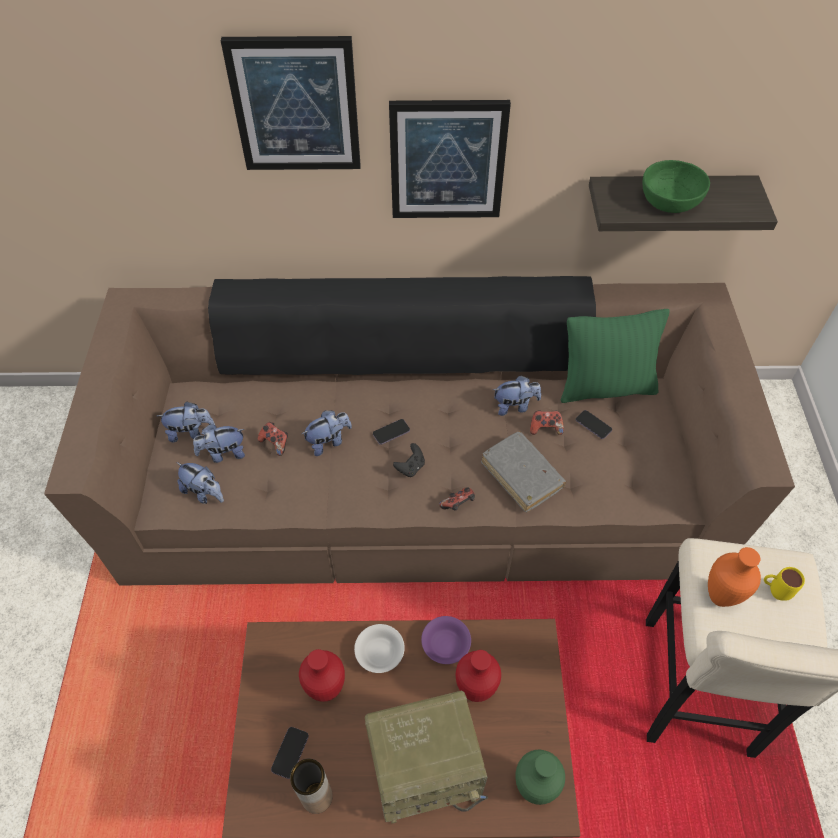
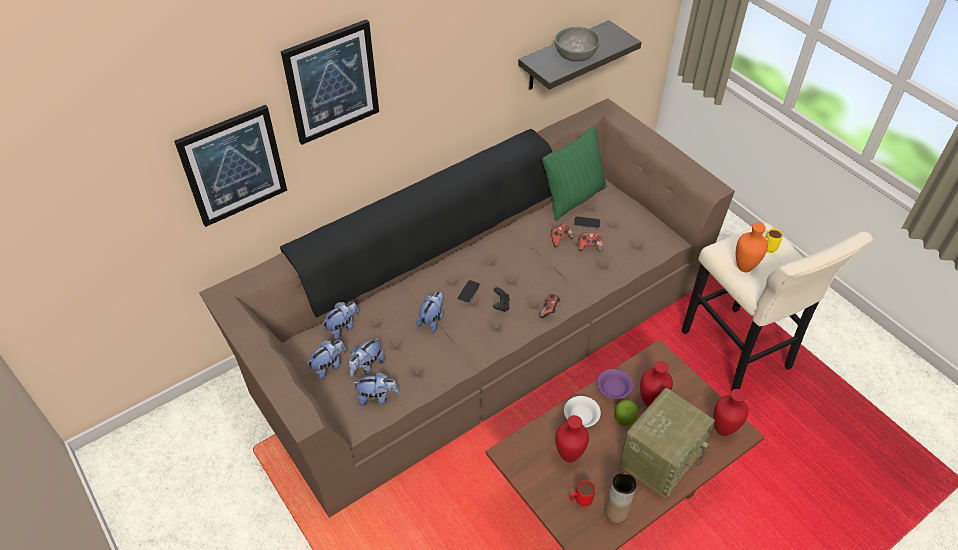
camera: 35 degrees left, 5 degrees down
(275, 443) = (398, 340): game controller -> game controller (590, 246)
(290, 753) = (580, 501): phone -> red mug
(427, 689) = (625, 418): none -> apple
(447, 160) = (432, 83): picture -> picture (233, 166)
(515, 406) = (530, 237): plush toy -> plush toy (342, 328)
(522, 475) = (571, 273): grey book -> none
(533, 789) = (723, 430): green vase -> red vase
(669, 200) = (575, 54): green bowl -> grey bowl

